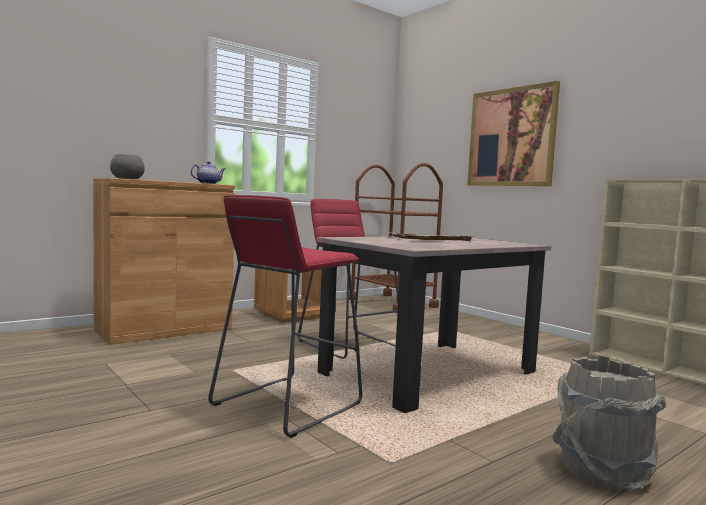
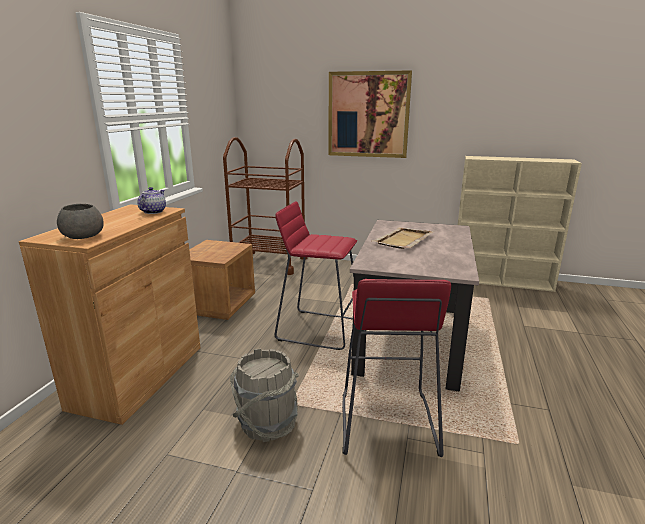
camera: 35 degrees left, 15 degrees up
(602, 471) = (590, 388): grey bucket -> grey bucket (267, 423)

